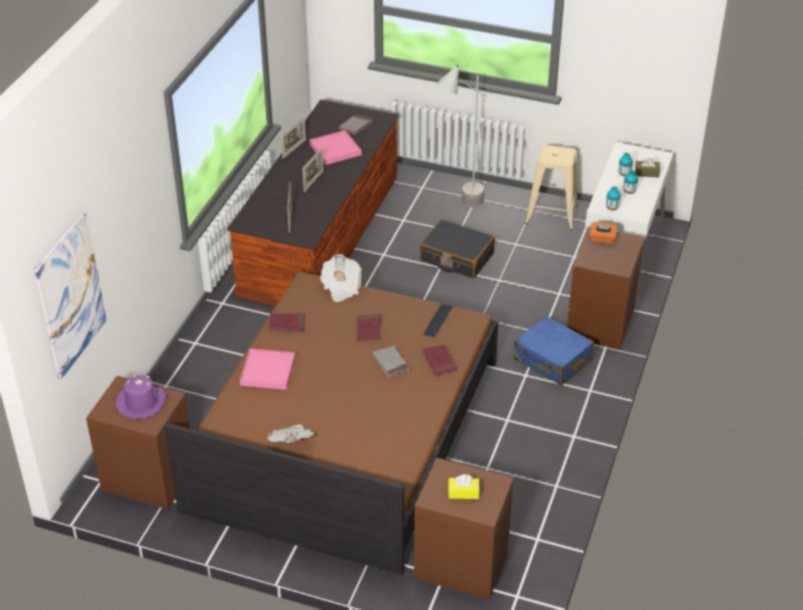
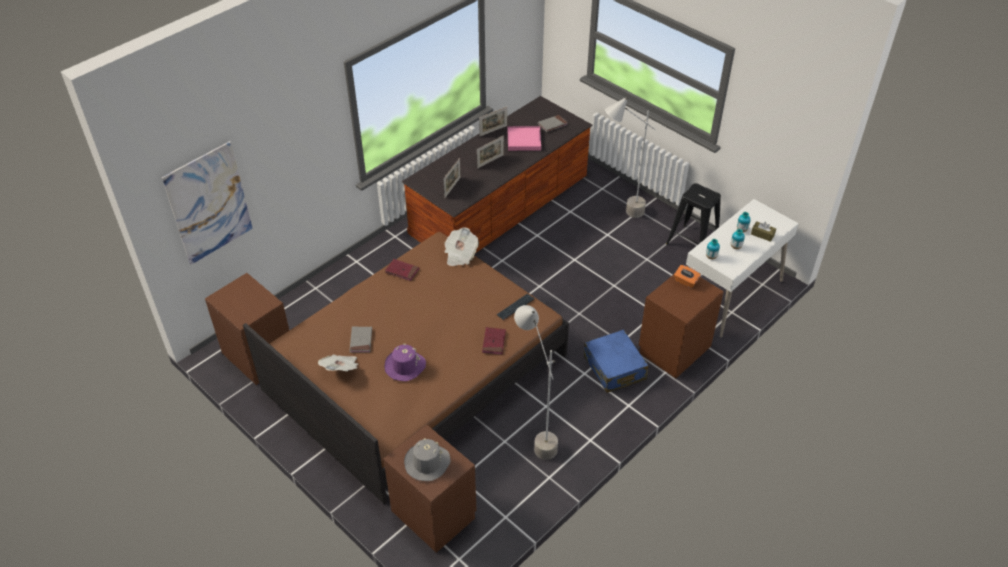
camera: 25 degrees right, 5 degrees up
(141, 402) = (248, 300): purple hat -> purple hat (405, 366)
(268, 371) = (362, 305): pink tray -> none
(369, 329) = (458, 296): red book -> none
(391, 363) = (456, 330): grey book -> grey book (361, 340)
(456, 257) = (592, 255): black suitcase -> none
(463, 492) = (427, 462): yellow tissue box -> grey hat
(515, 452) = (535, 436): none -> grey floor lamp
(551, 214) = (692, 243): beige stool -> black stool

